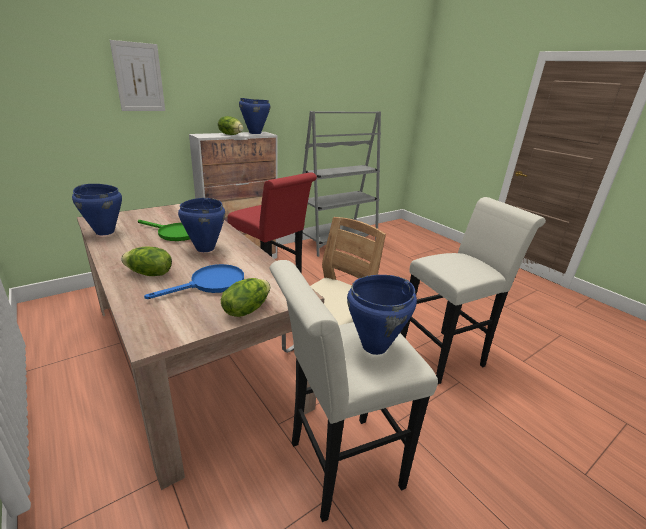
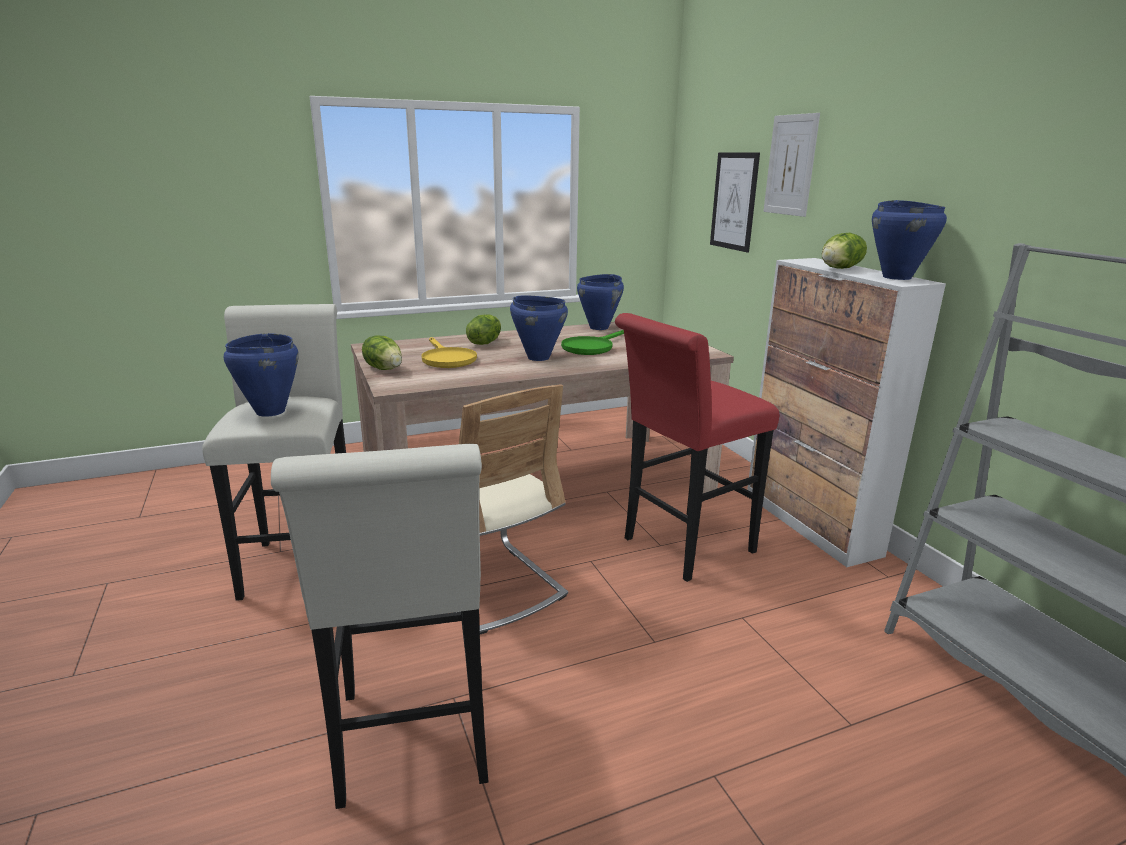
camera: 105 degrees right, 5 degrees down
(77, 105) = (734, 201): none -> picture
(210, 284) = (446, 359): blue frying pan -> yellow frying pan

